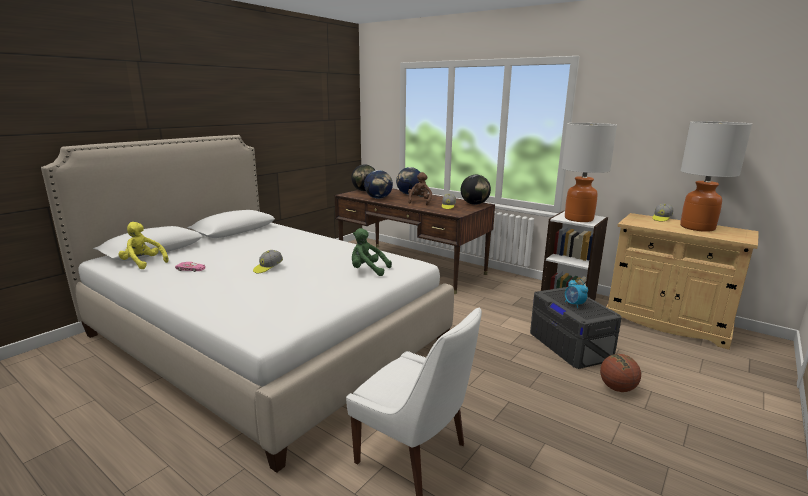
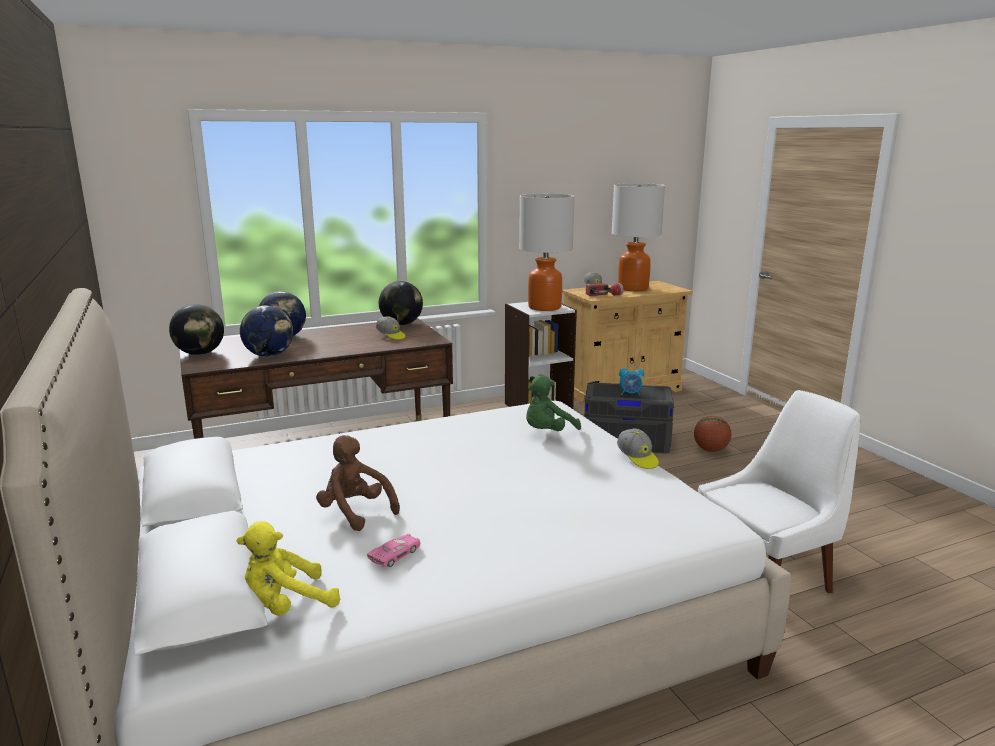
camera: 60 degrees left, 0 degrees up
(268, 268) = (469, 490): cap -> cap (637, 458)
(419, 202) = (339, 342): brown plush toy -> brown plush toy (355, 512)
(645, 223) = (604, 295): none -> flashlight

